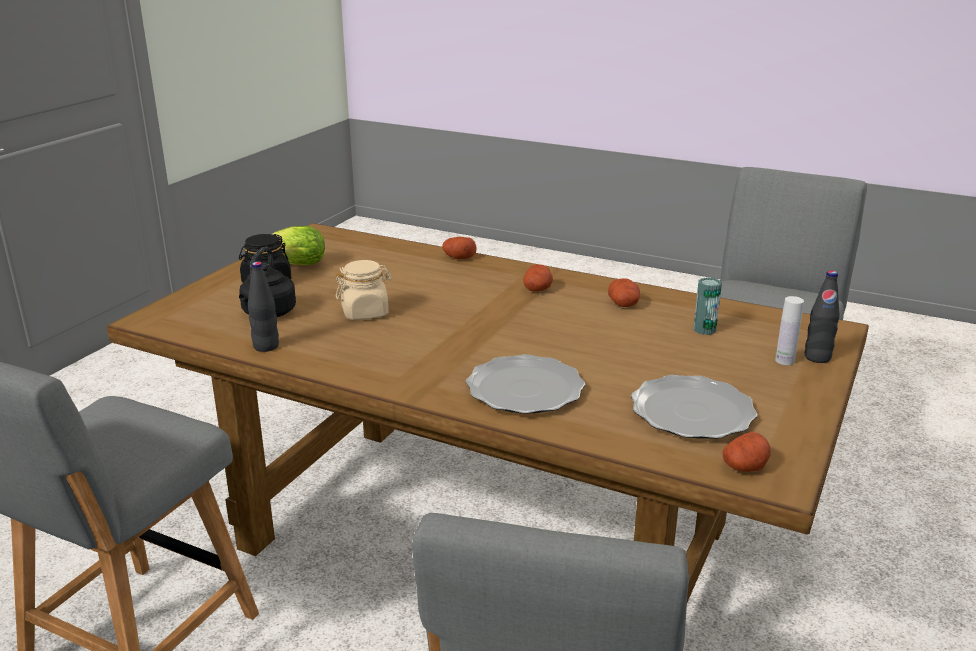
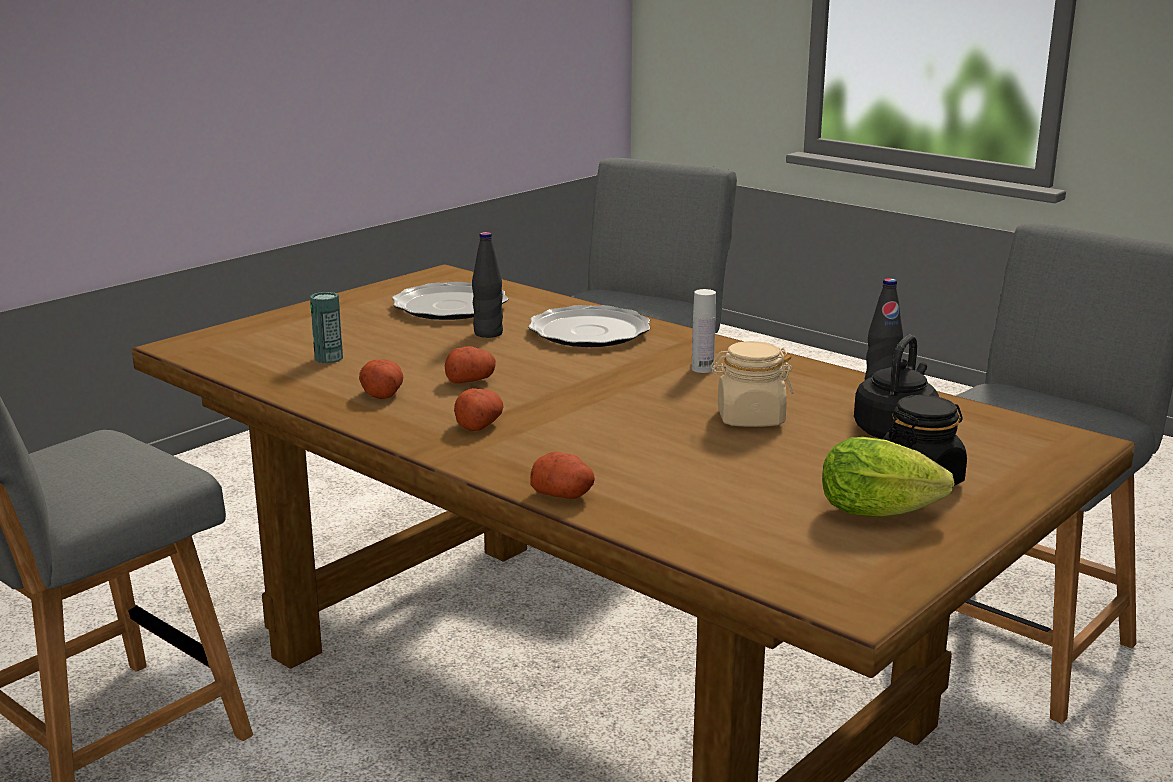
camera: 165 degrees left, 5 degrees down
(745, 467) = (456, 280): potato -> potato (470, 380)
(784, 361) = (297, 327): white bottle -> white bottle (702, 369)
(817, 357) = (258, 327): black bottle -> black bottle (488, 333)

